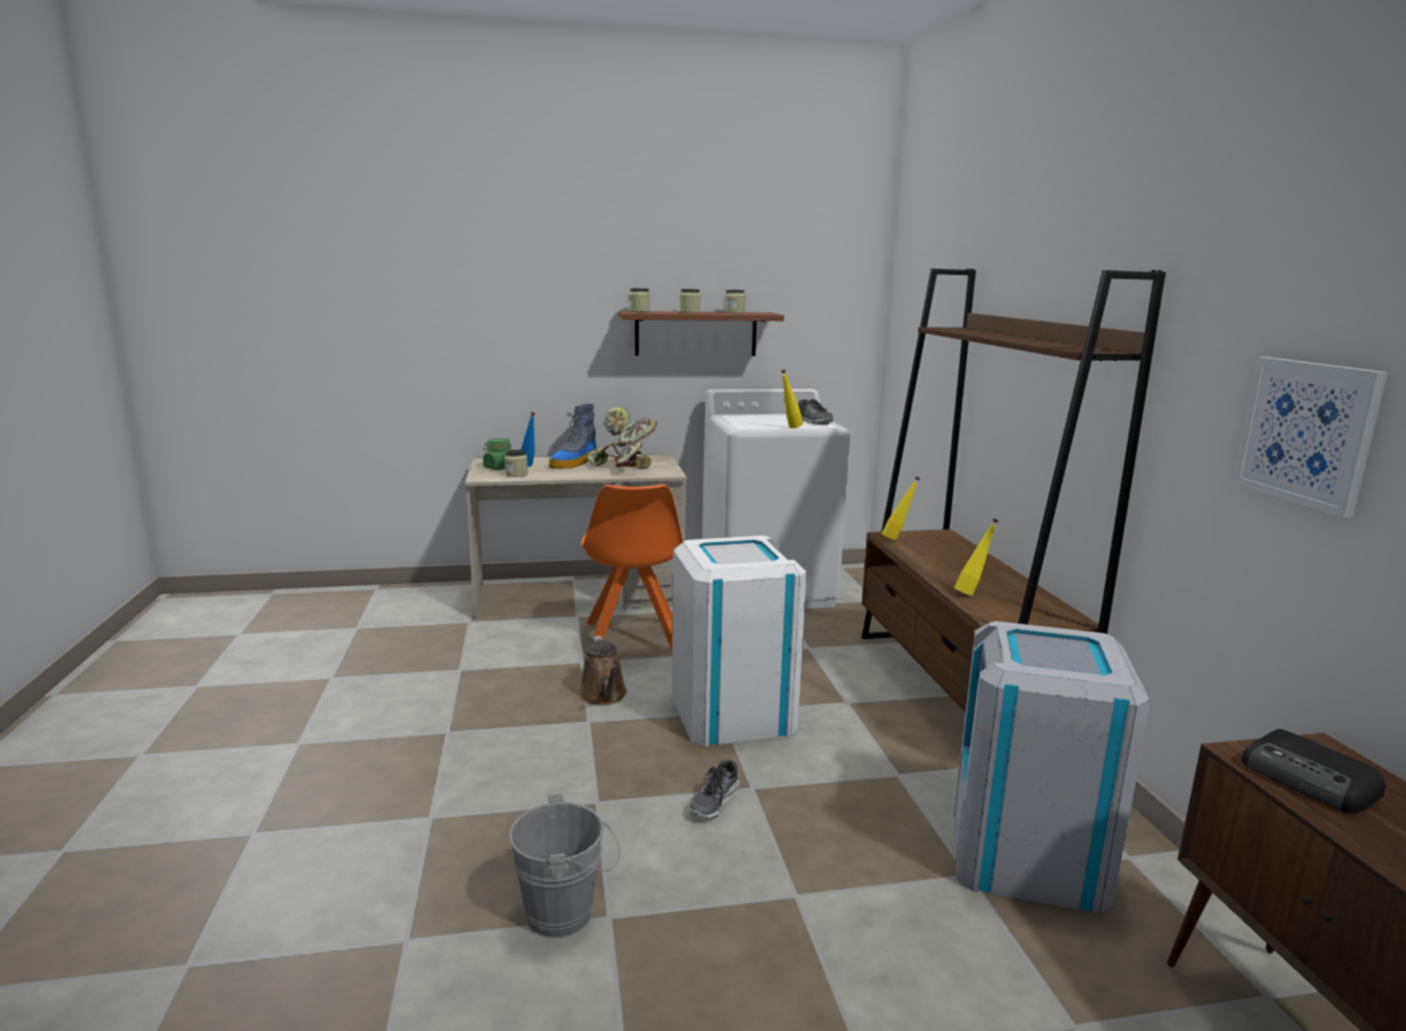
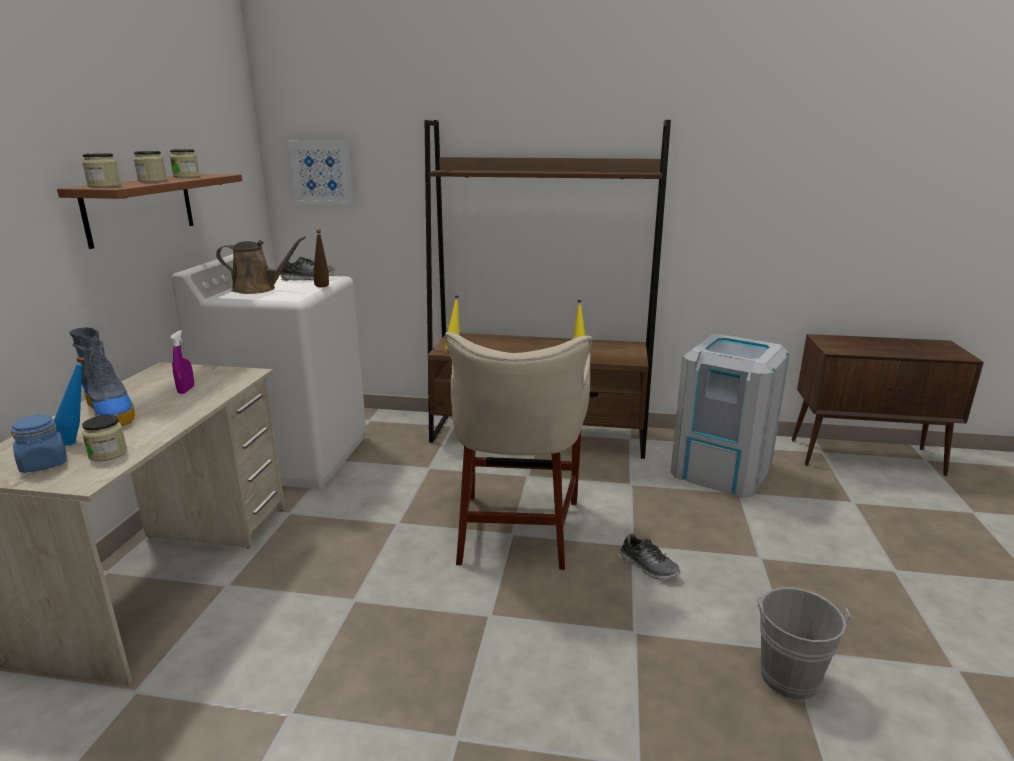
camera: 70 degrees left, 5 degrees up
(498, 468) = (44, 464): green jar -> blue jar
(604, 696) = (444, 596): brown watering can -> brown watering can (258, 289)
(624, 468) = (186, 390): potted plant -> purple spray bottle
(633, 640) = (331, 555): orange chair -> none
(732, 713) = (517, 529): white trash can -> beige stool
(789, 428) = (323, 288): yellow bottle -> brown bottle
(1307, 432) = (774, 200): picture -> picture (322, 172)
(1310, 781) = (854, 347): radio -> none

